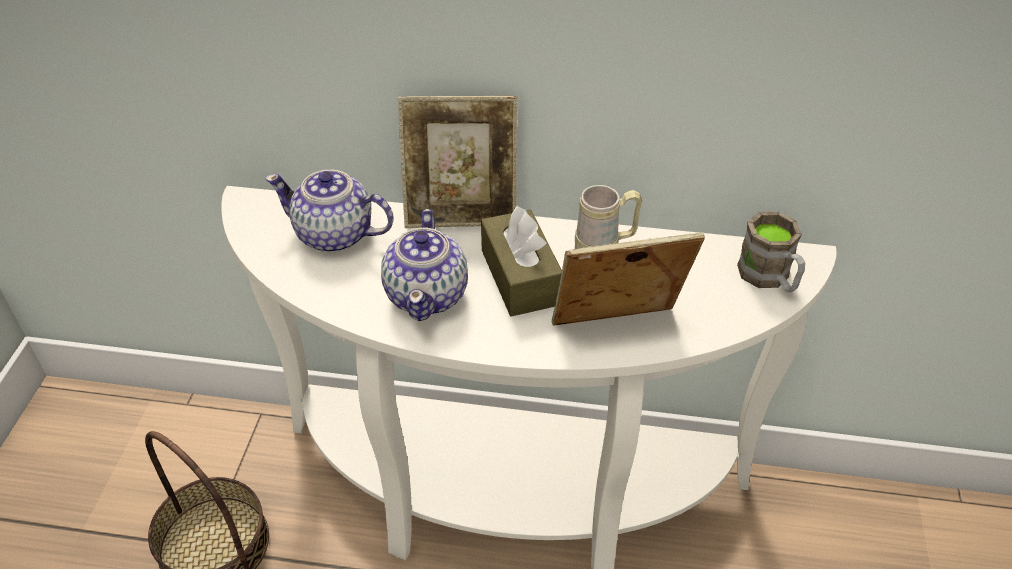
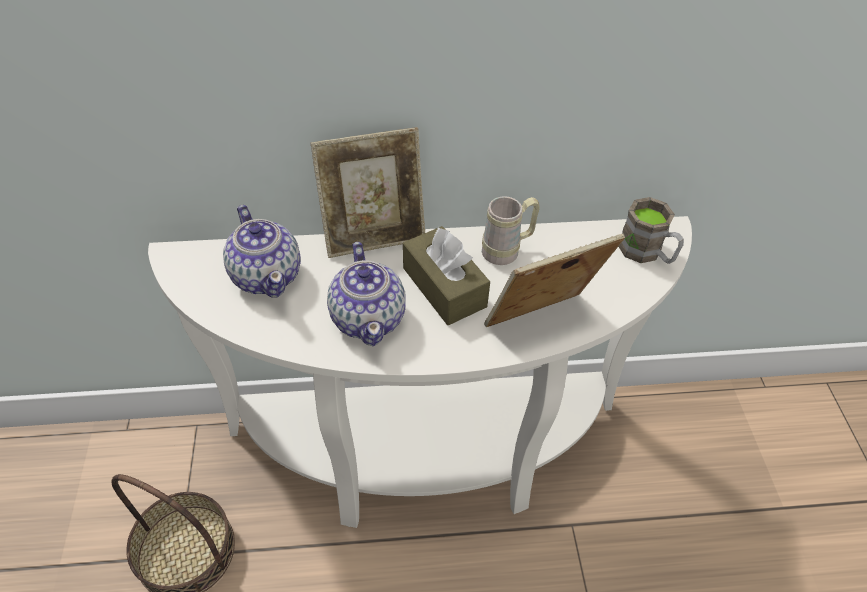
camera: 15 degrees left, 5 degrees up
(335, 235) = (267, 275): teapot -> teapot turned 120 degrees counterclockwise

